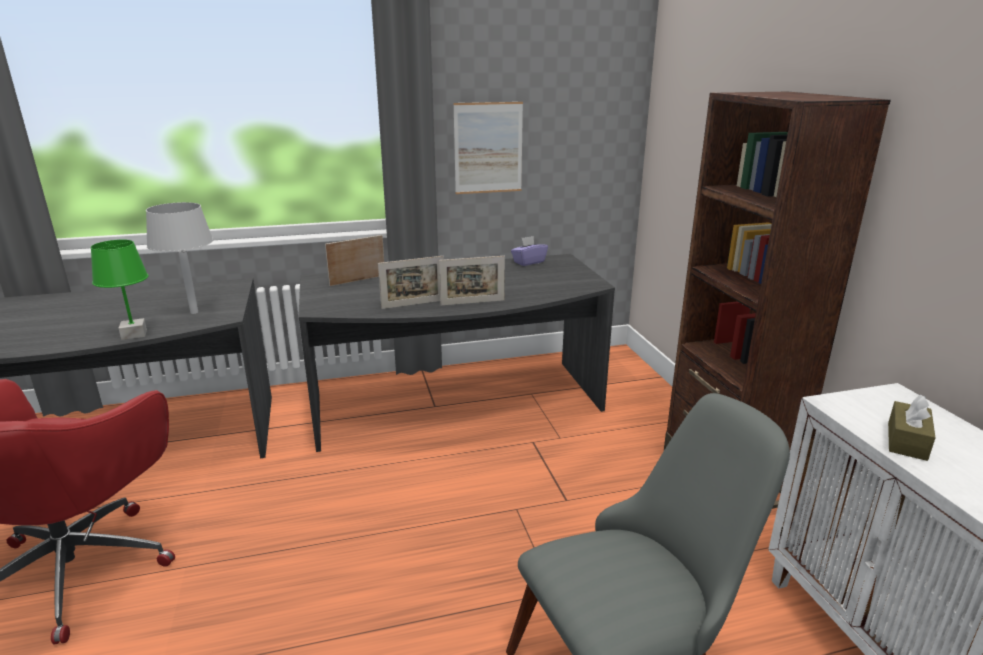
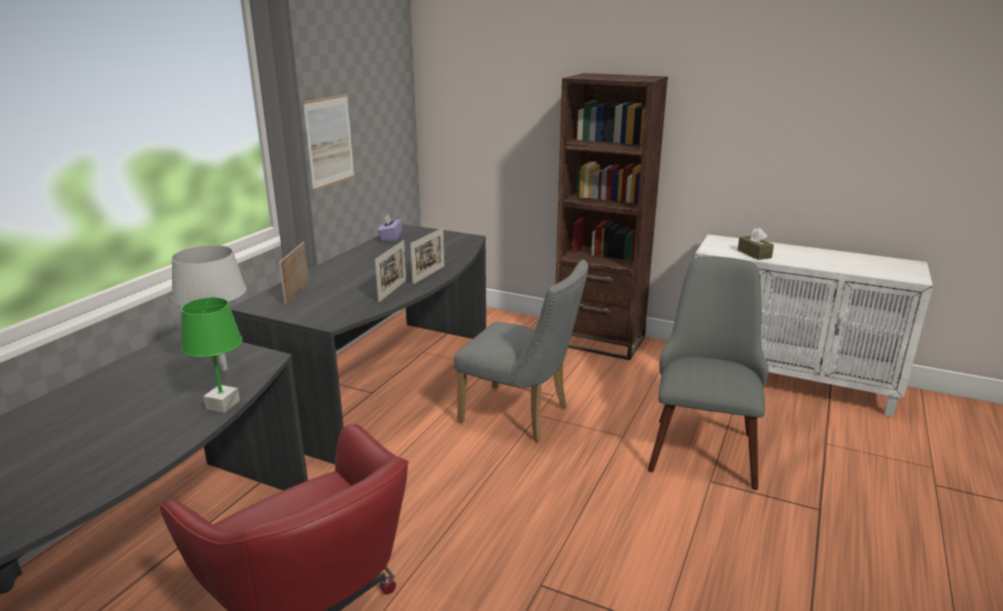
camera: 50 degrees left, 0 degrees up
(501, 500) = (522, 416): none -> grey chair

